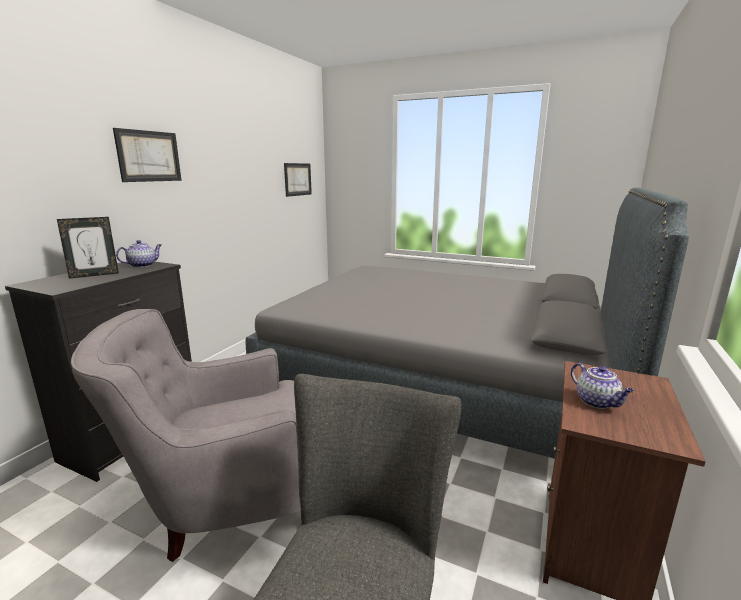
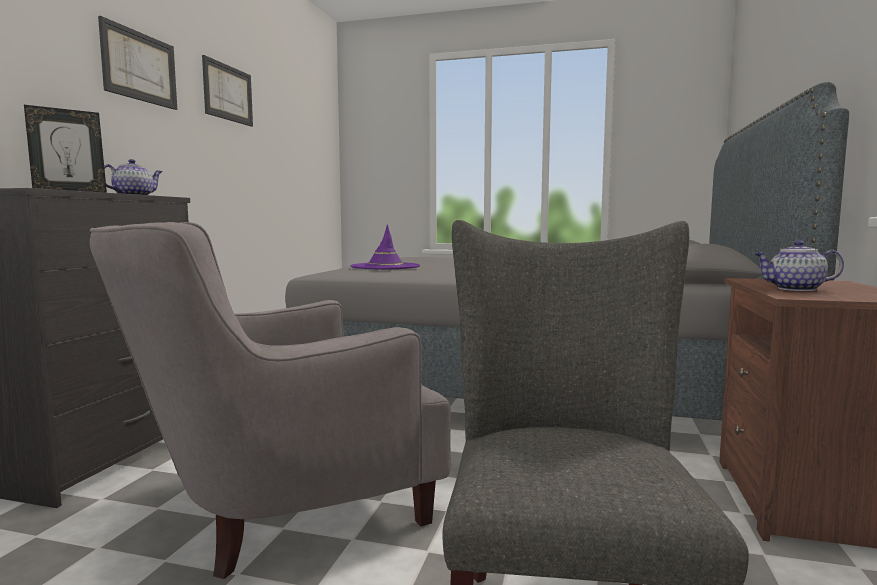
camera: 10 degrees left, 10 degrees down
(297, 179) = (310, 149): picture -> picture (228, 93)
(333, 295) = (385, 267): none -> purple hat
(597, 402) = (794, 289): teapot -> teapot turned 135 degrees clockwise

